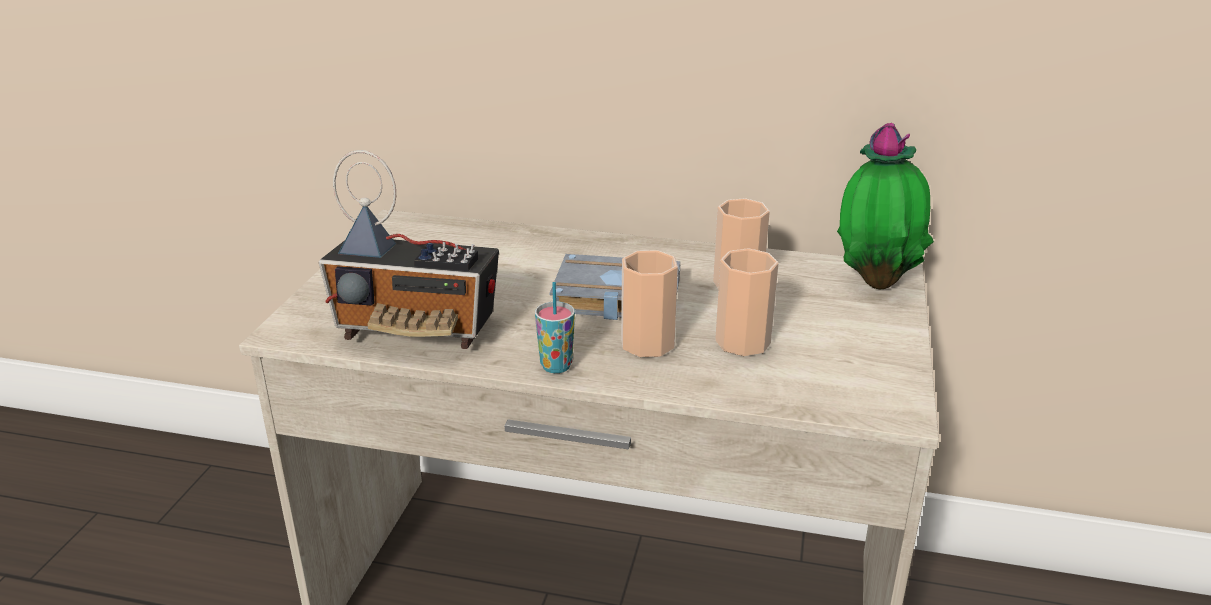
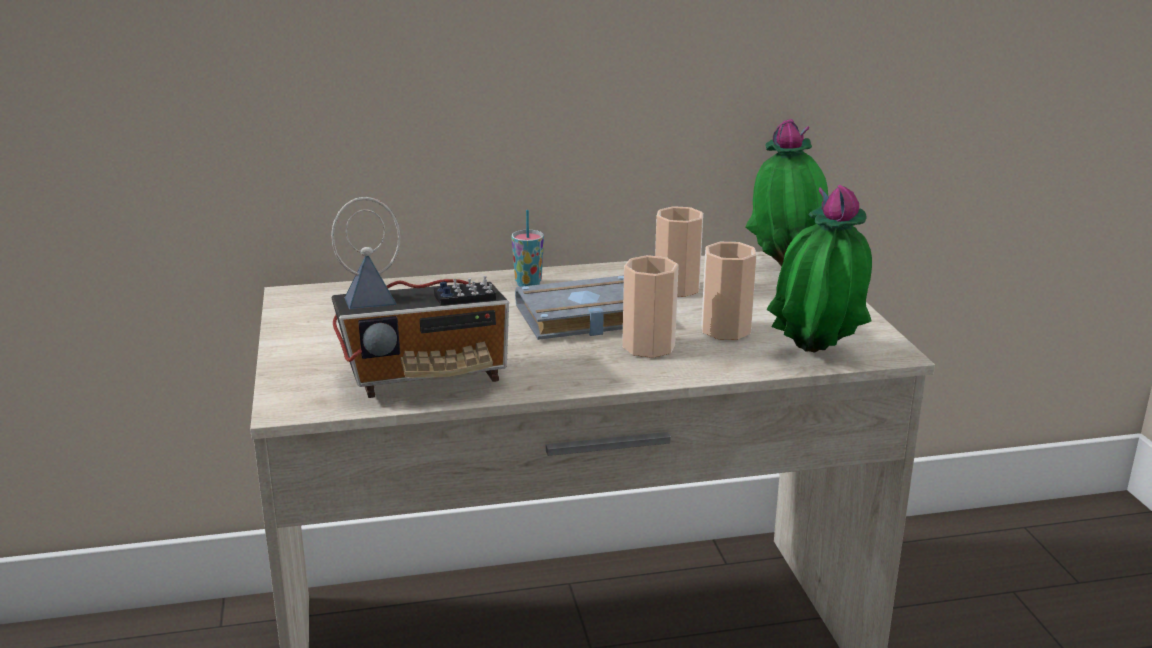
camera: 25 degrees left, 5 degrees down
(556, 366) = (588, 379): cup -> cup (528, 284)
(808, 395) = (815, 356): none -> potted plant

